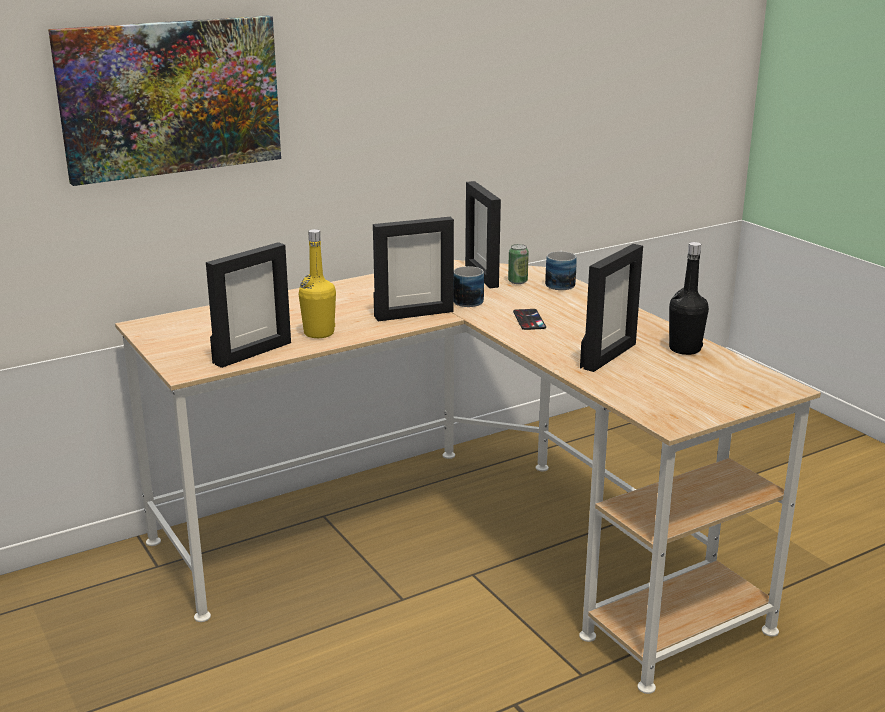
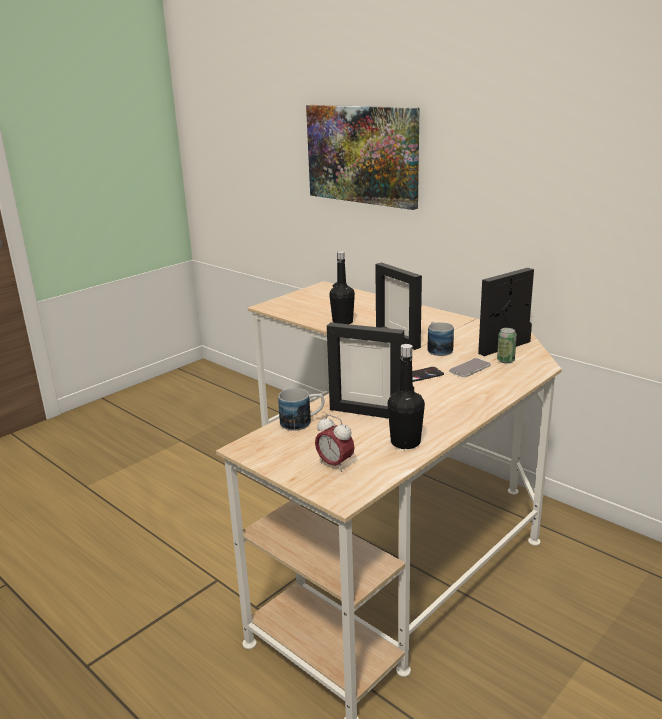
camera: 75 degrees right, 0 degrees up
(252, 353) = (300, 314): picture frame -> none
(319, 333) = (342, 322): yellow bottle -> black bottle
(527, 298) = (470, 368): none -> phone
(560, 283) = (521, 376): mug -> mug (302, 422)
(722, 384) = (335, 465): none -> alarm clock

